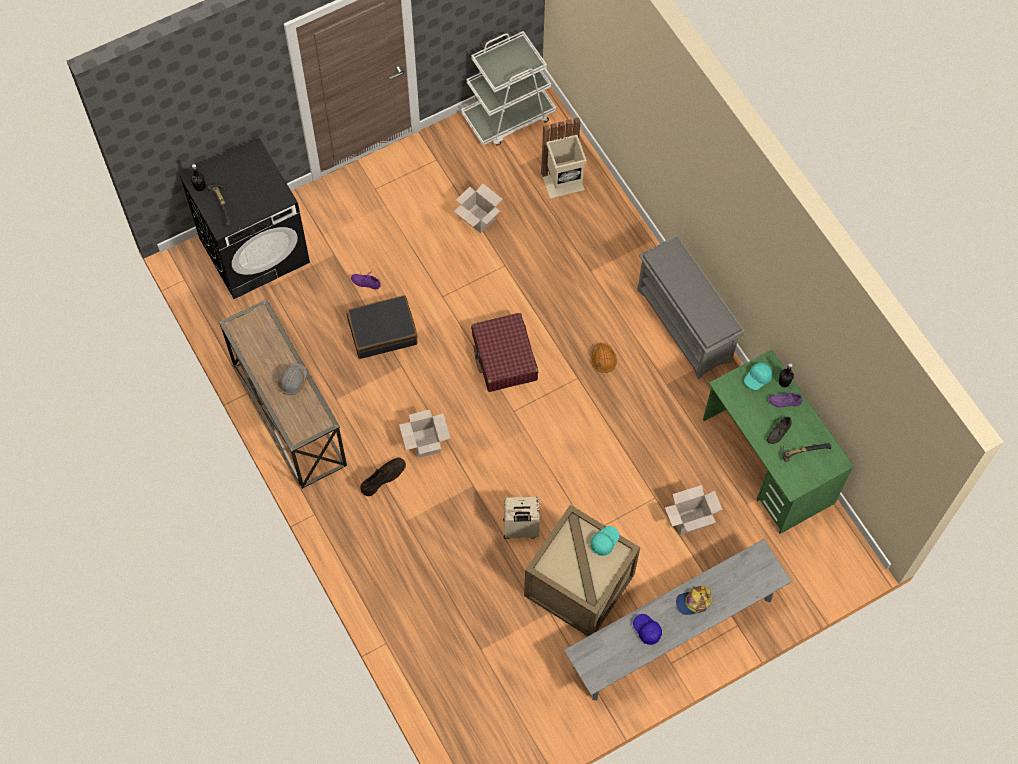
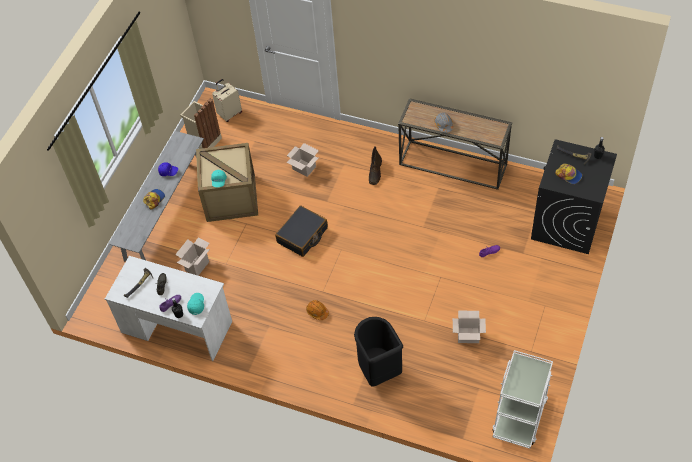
camera: 145 degrees right, 10 degrees down
(253, 190) = (569, 175): none -> cap
(382, 331) = (452, 235): black suitcase -> black suitcase (302, 235)
(425, 442) = (372, 202): cardboard box -> cardboard box (304, 168)
(504, 358) = (373, 271): red suitcase -> none
(520, 529) = (283, 200): beige suitcase -> beige suitcase (229, 114)
(563, 182) = (441, 398): beige trash can -> beige trash can (204, 141)
(597, 252) = (378, 371): none -> black trash can
(685, 325) = (287, 367): grey shoe rack -> none
(768, 461) = (176, 327): green desk -> white desk

